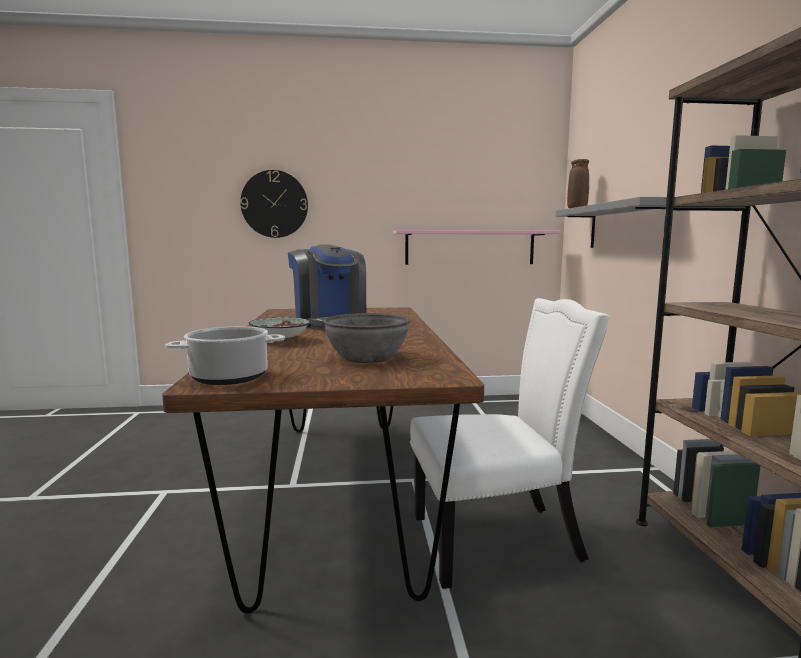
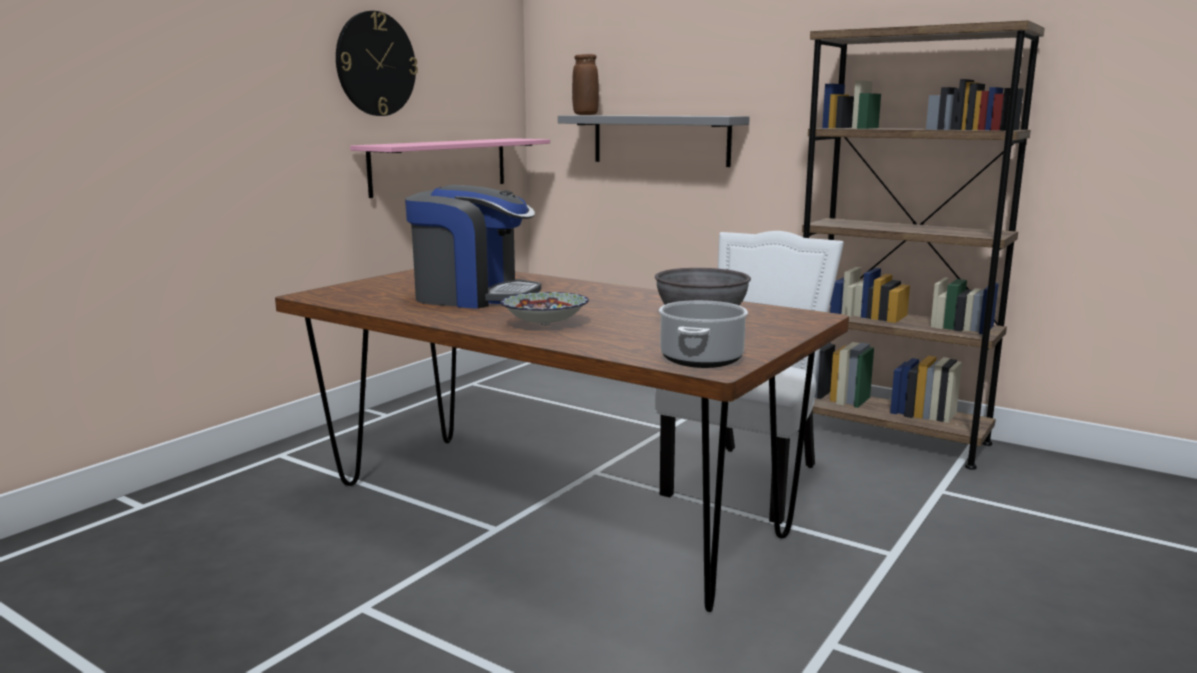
camera: 50 degrees left, 5 degrees up
(274, 204) = (169, 103): wall clock -> wall clock (375, 64)

